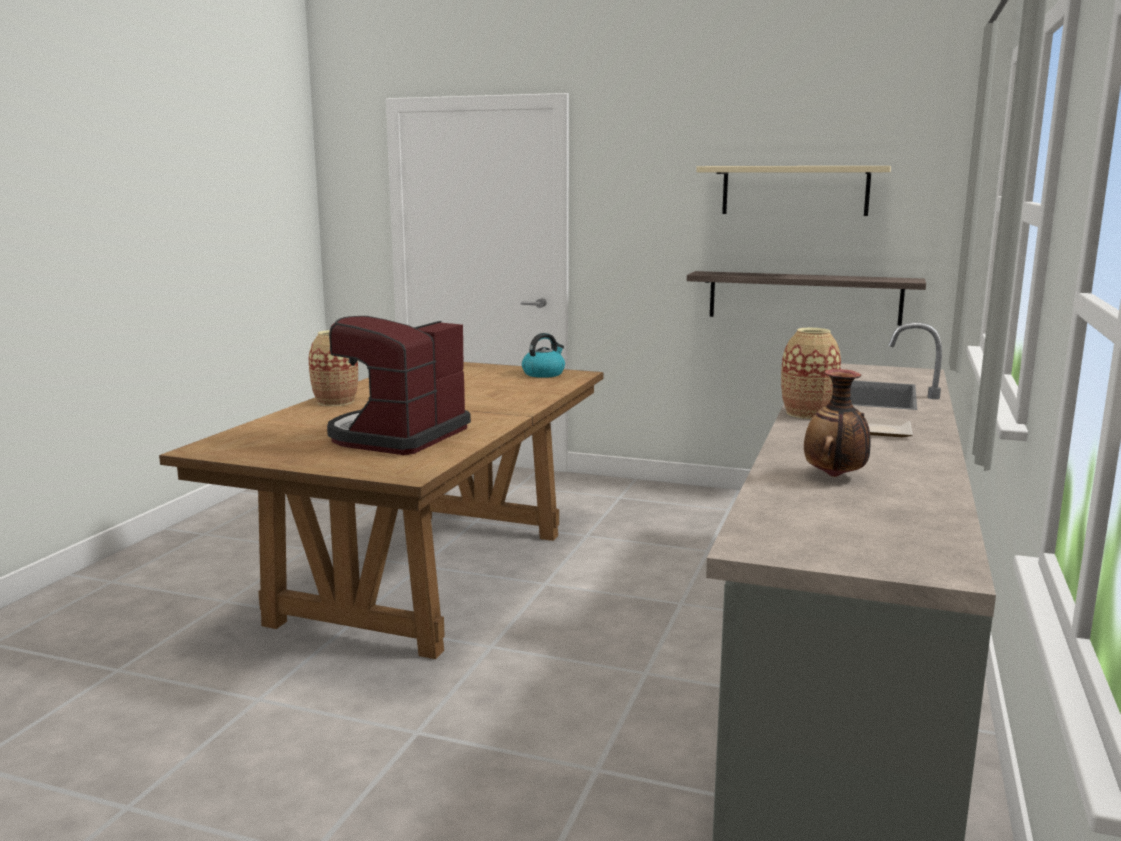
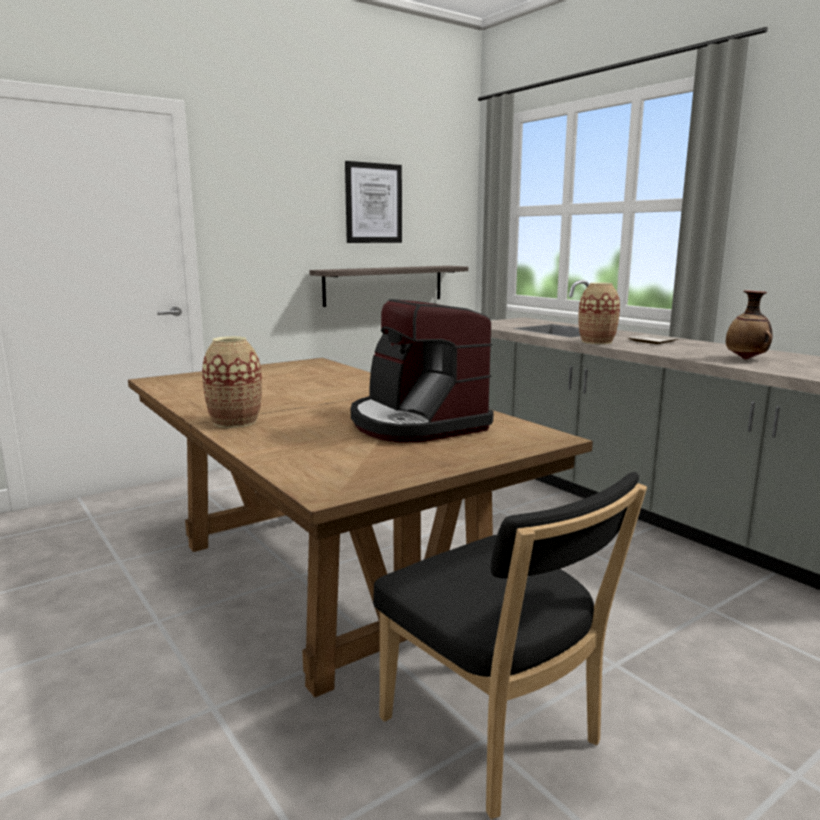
camera: 55 degrees left, 0 degrees up
(263, 702) = (496, 737): none -> black chair
(544, 374) = (292, 366): kettle -> none
(795, 190) = (373, 203): beige shelf -> picture

